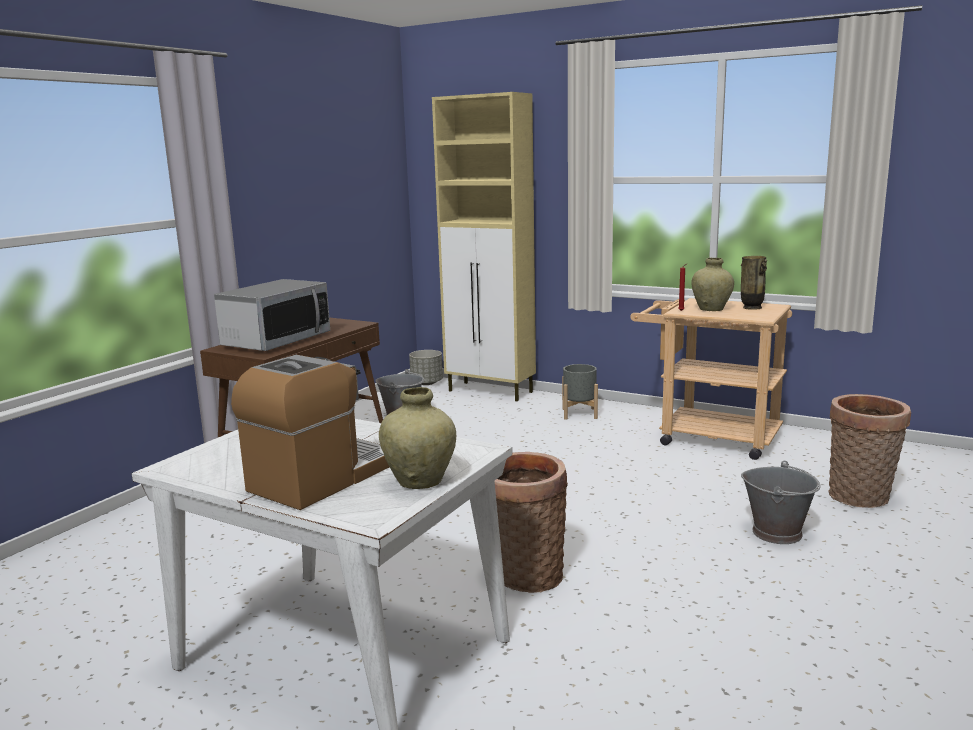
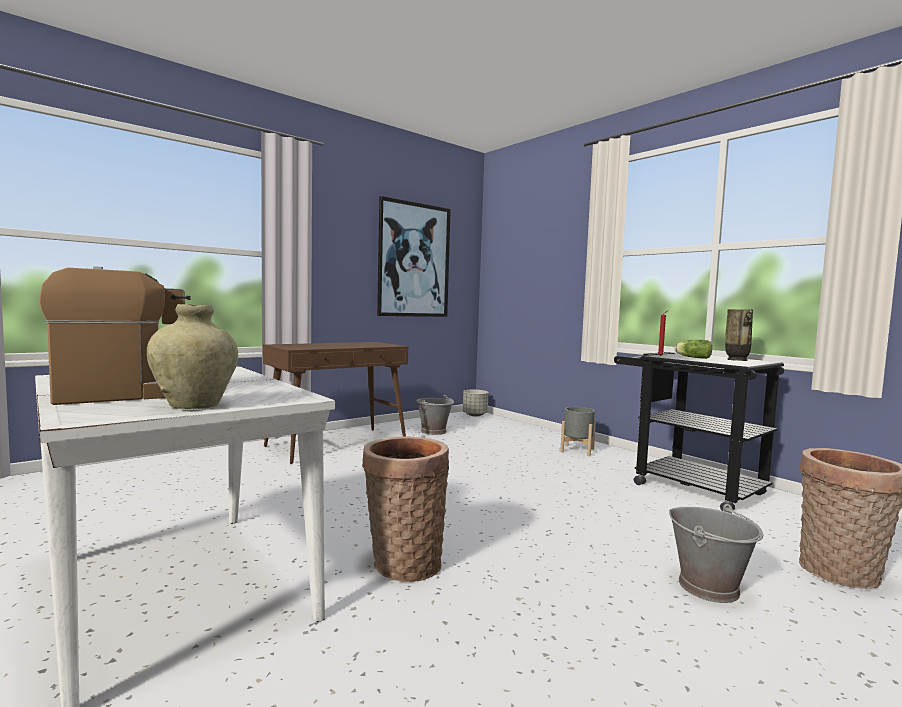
camera: 20 degrees right, 10 degrees down
(276, 341) = (319, 345): microwave -> none
(337, 194) = (414, 260): none -> picture
(491, 392) = (518, 426): beige cabinet -> none
(707, 437) = (687, 486): beige cart -> black cart
(711, 309) = (692, 357): beige vase -> lettuce

